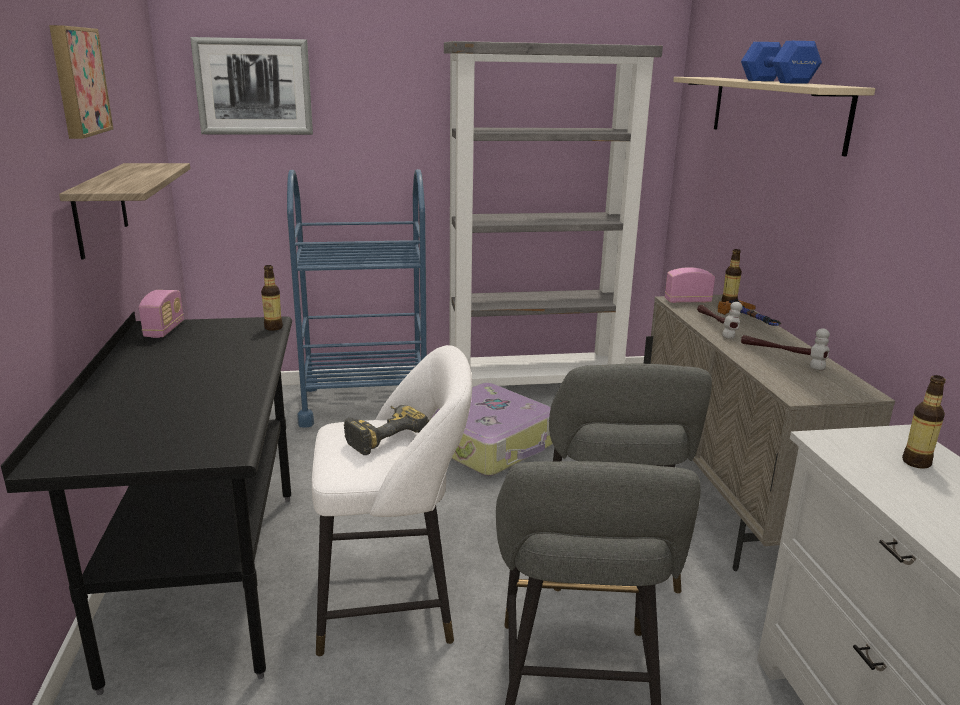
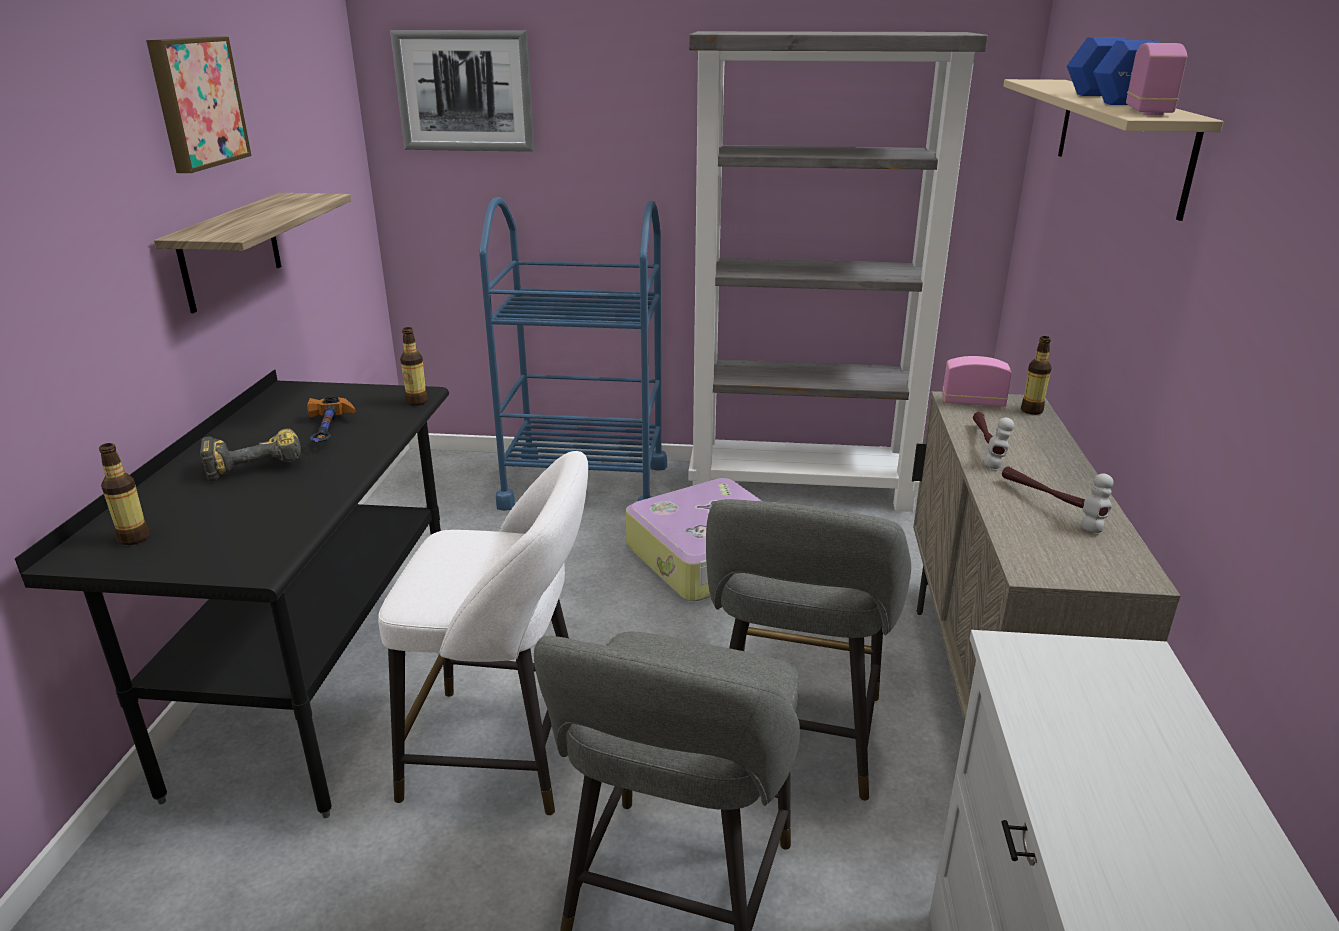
camera: 15 degrees right, 5 degrees up
(164, 330) = (298, 395): radio -> radio (1148, 111)
(383, 436) = (487, 556): power drill -> power drill (256, 462)
(752, 322) = (1045, 444): hammer -> hammer (329, 433)
(916, 462) = (1127, 707): bottle -> bottle (134, 538)

